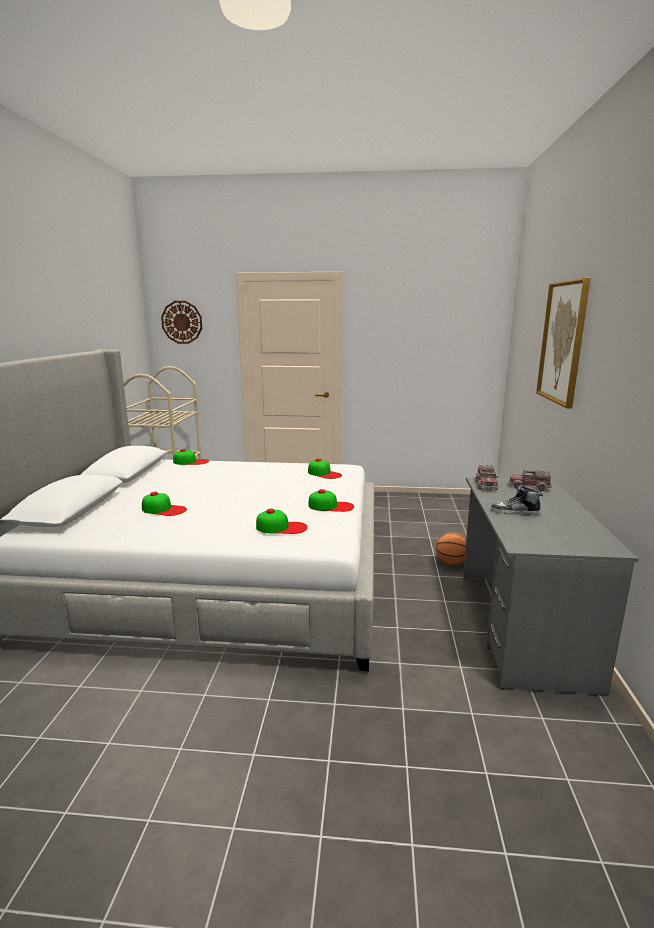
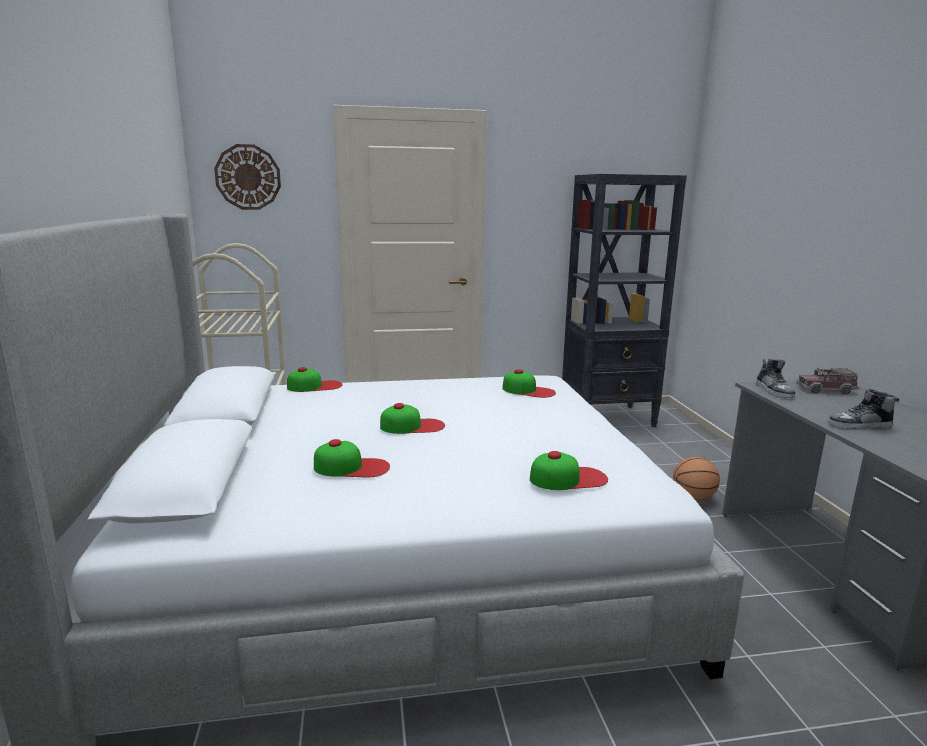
camera: 15 degrees left, 0 degrees up
(331, 506) = (594, 438): cap -> cap (412, 426)
(434, 502) = (608, 418): none -> black bookcase
(486, 484) = (774, 391): toy truck -> shoe
(563, 342) = (831, 203): picture -> none

